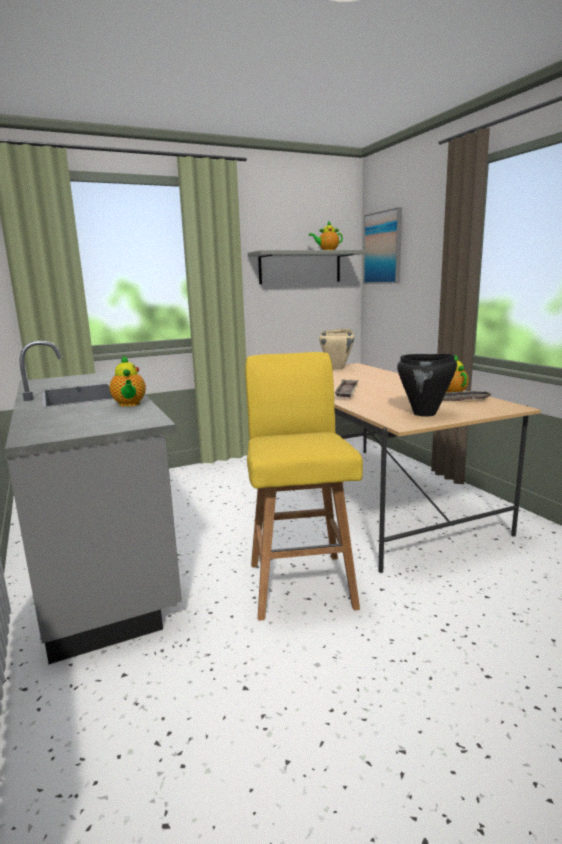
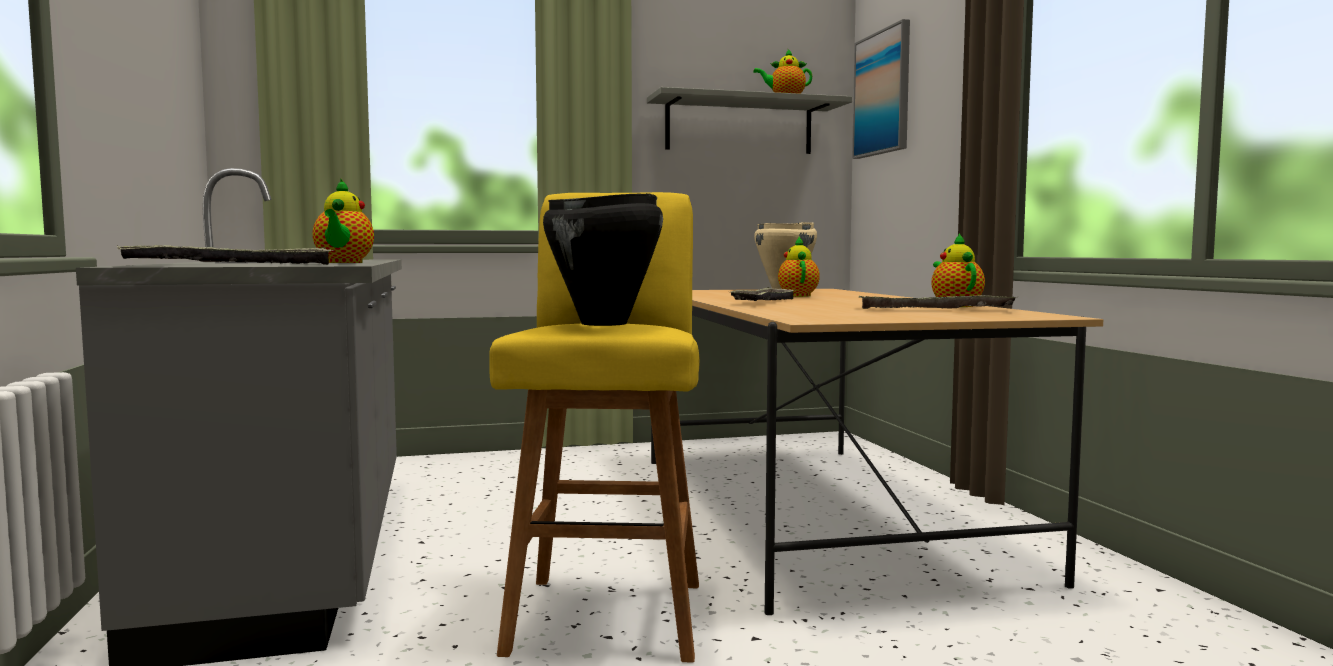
camera: 10 degrees right, 10 degrees down
(85, 427) = (231, 265): none -> tray
(353, 378) = (797, 295): none -> teapot
(425, 414) = (869, 315): black cooking pot -> black cooking pot (604, 323)

